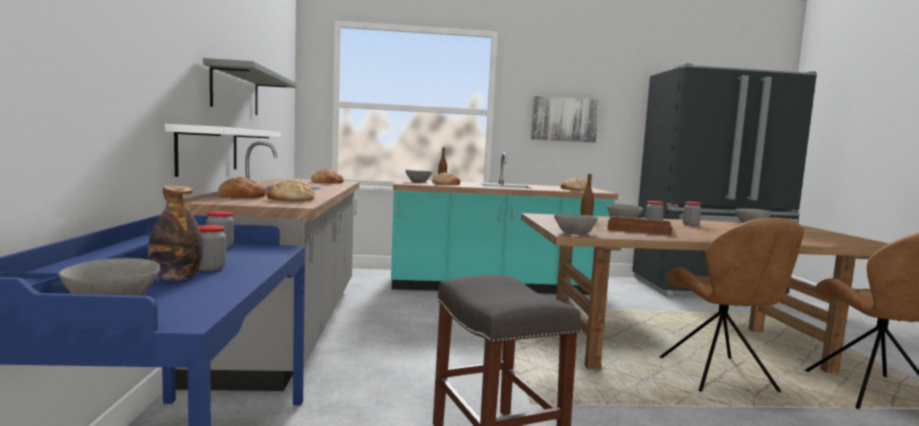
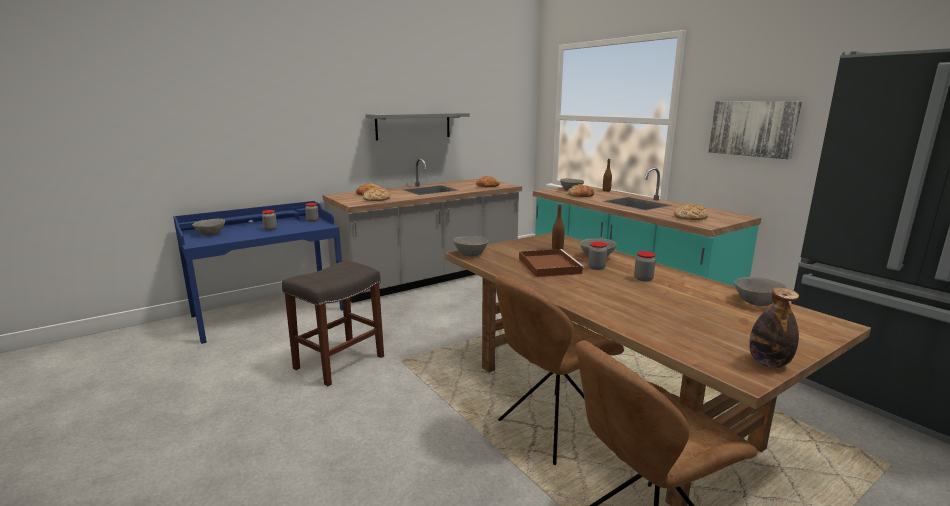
camera: 60 degrees right, 10 degrees up
(176, 279) = (249, 230): bottle -> bottle (768, 363)
(208, 150) = (375, 165): white shelf -> none

